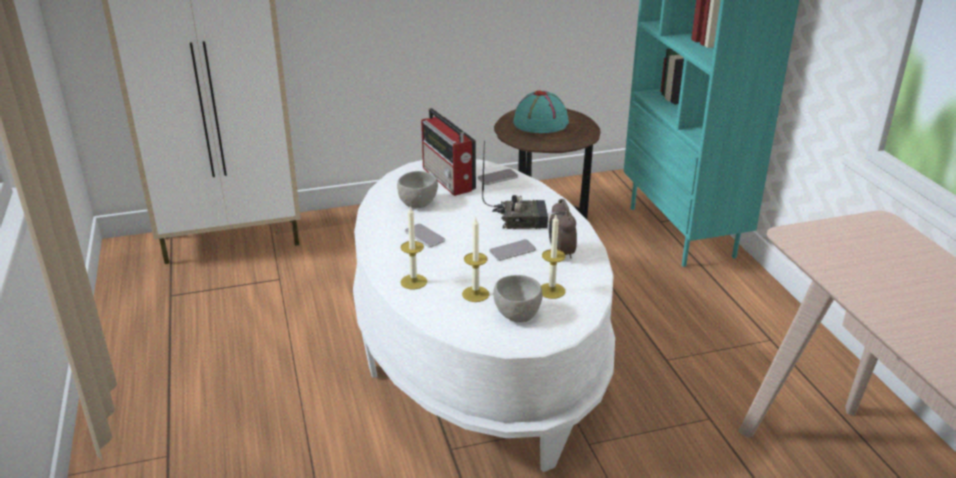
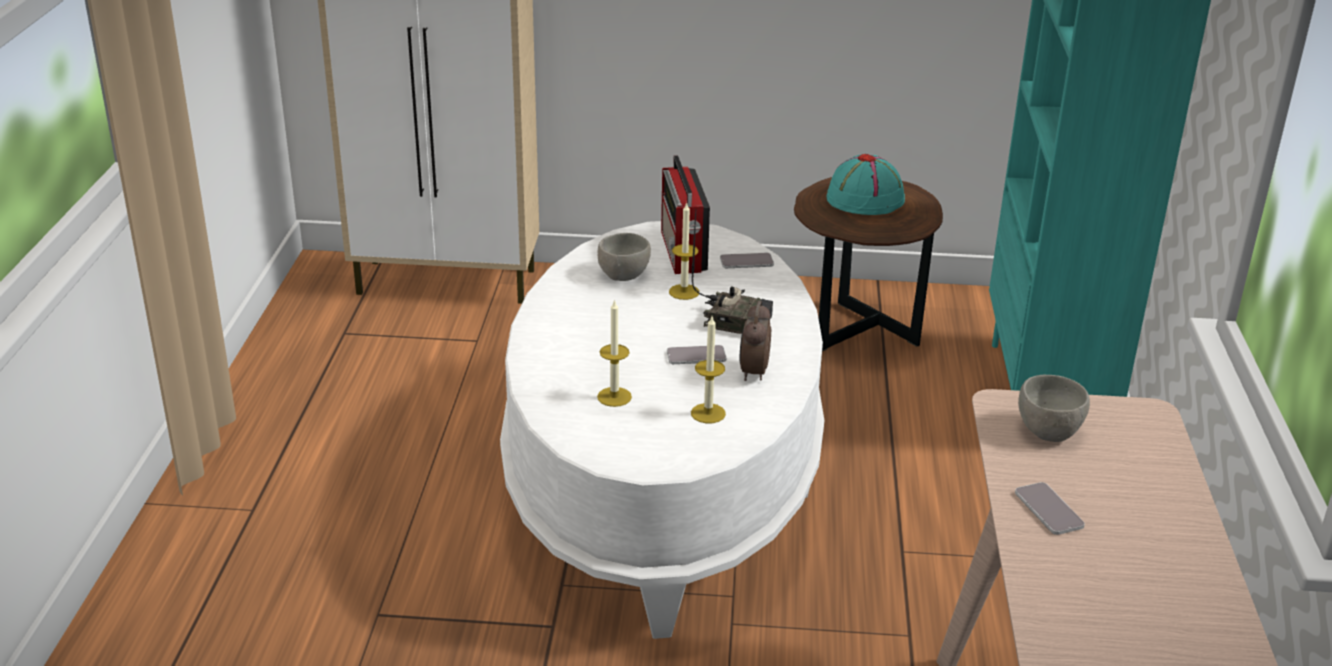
camera: 20 degrees right, 0 degrees up
(413, 282) = (553, 367): candle -> candle (684, 292)
(424, 236) = (603, 316): phone -> phone (1048, 510)
(516, 315) = (644, 431): grey bowl -> grey bowl (1046, 431)

